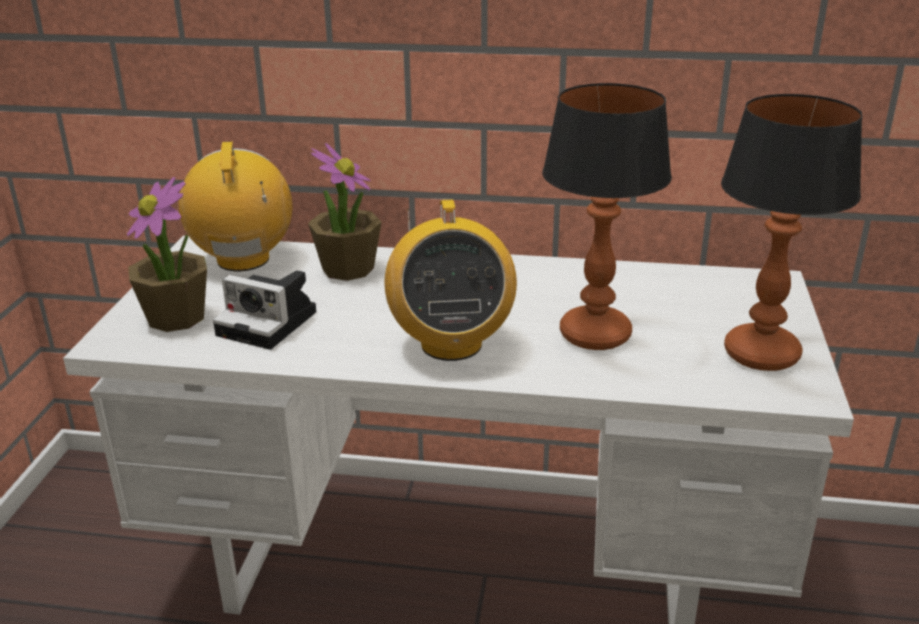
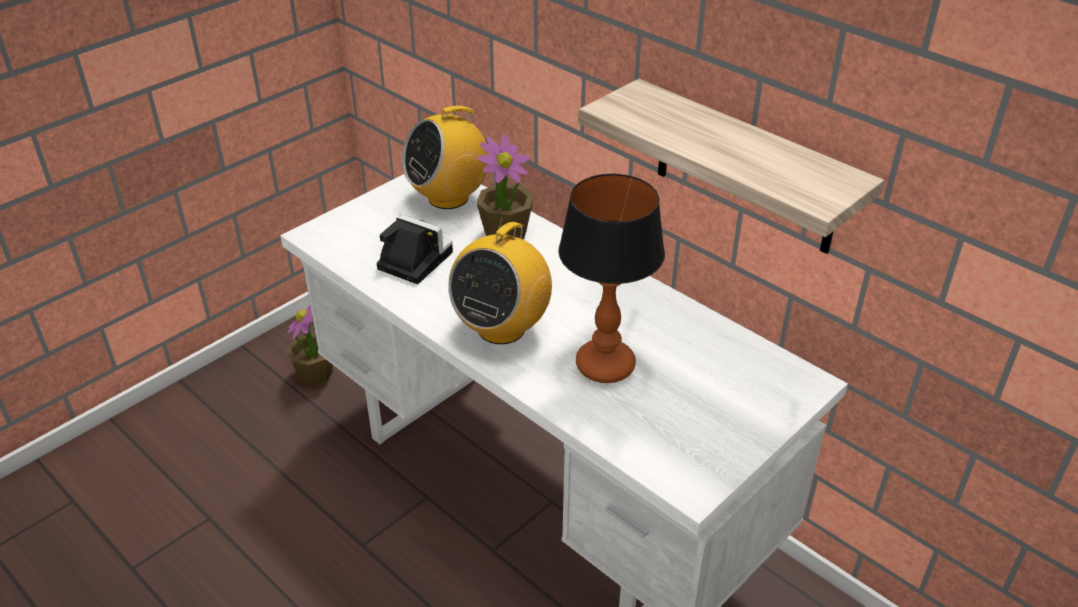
camera: 35 degrees right, 10 degrees up
(177, 318) = (364, 231): potted plant -> potted plant (315, 374)
(243, 260) = (449, 197): radio -> radio turned 150 degrees counterclockwise
(271, 324) = (412, 260): camera -> camera turned 150 degrees clockwise
(647, 79) = (745, 169): none -> shelf
(760, 353) = (704, 439): table lamp -> none

